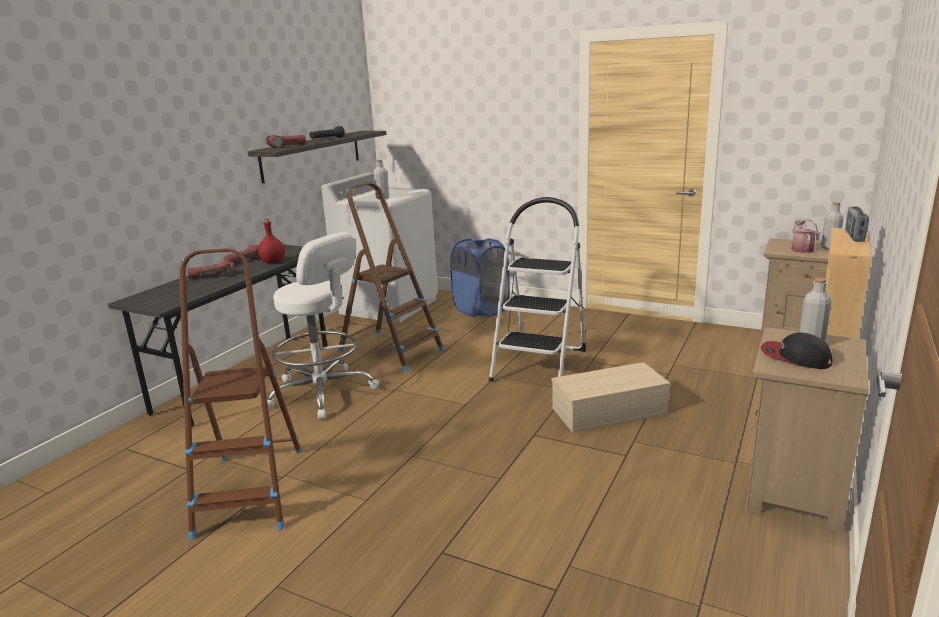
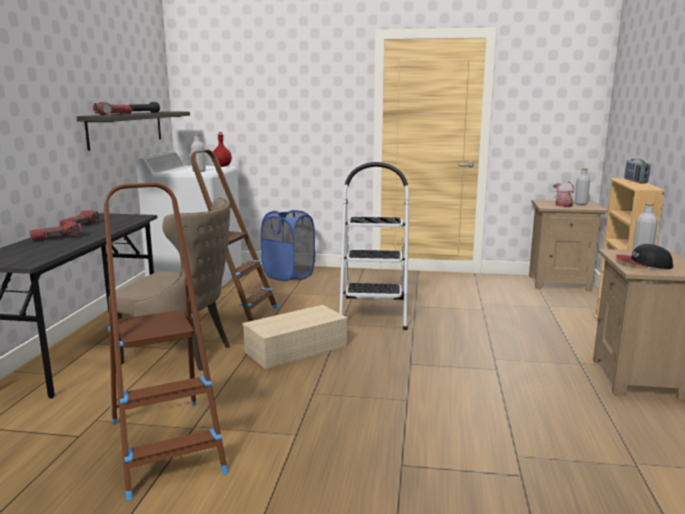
camera: 20 degrees left, 5 degrees down
(273, 262) = (115, 225): red bottle -> red bottle (222, 166)
(323, 393) = (182, 353): white stool -> beige chair
(609, 410) = (457, 339): beige storage box -> beige storage box (296, 348)

